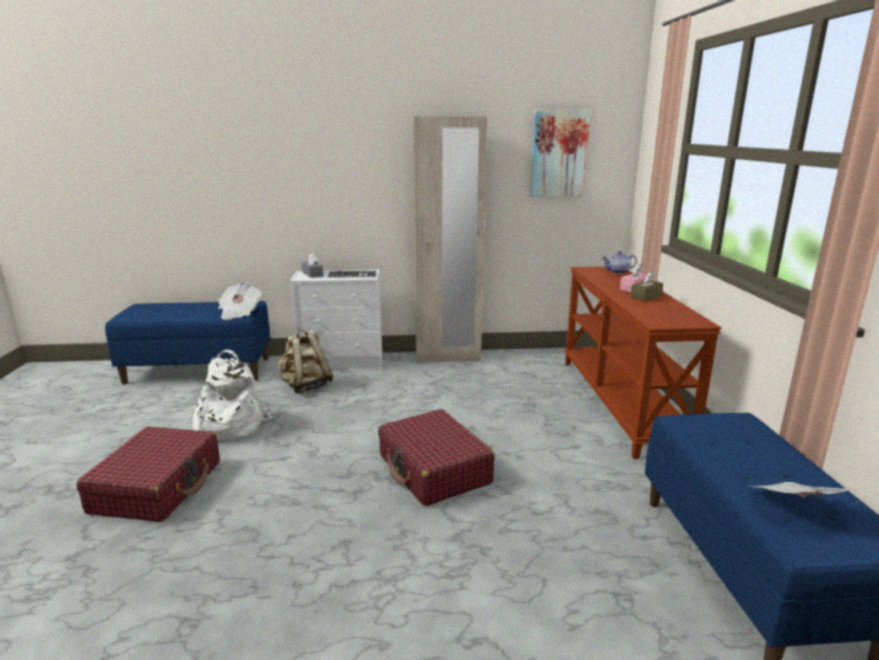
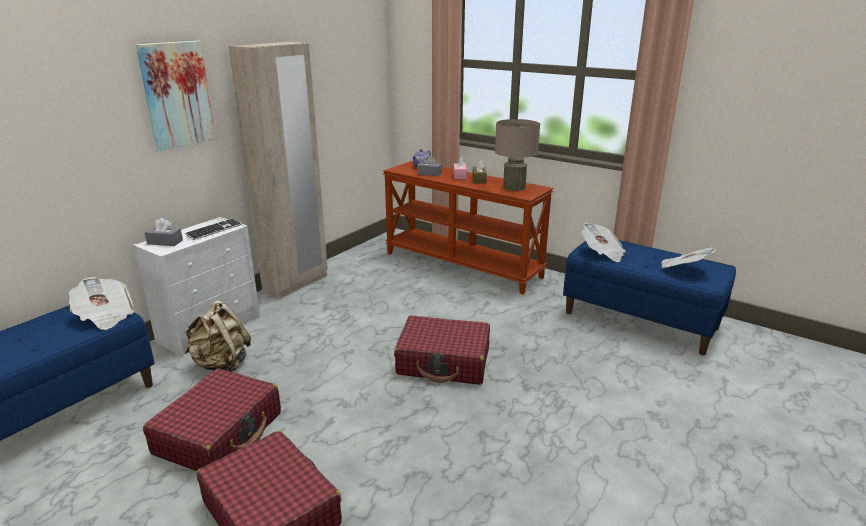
camera: 50 degrees left, 5 degrees up
(228, 425) = (219, 433): white backpack -> red suitcase
(559, 154) = (343, 71): picture -> picture (176, 94)
(607, 279) = (429, 173): none -> grey tissue box
(667, 313) = (514, 187): none -> beige table lamp
(705, 434) = (602, 253): none -> newspaper

